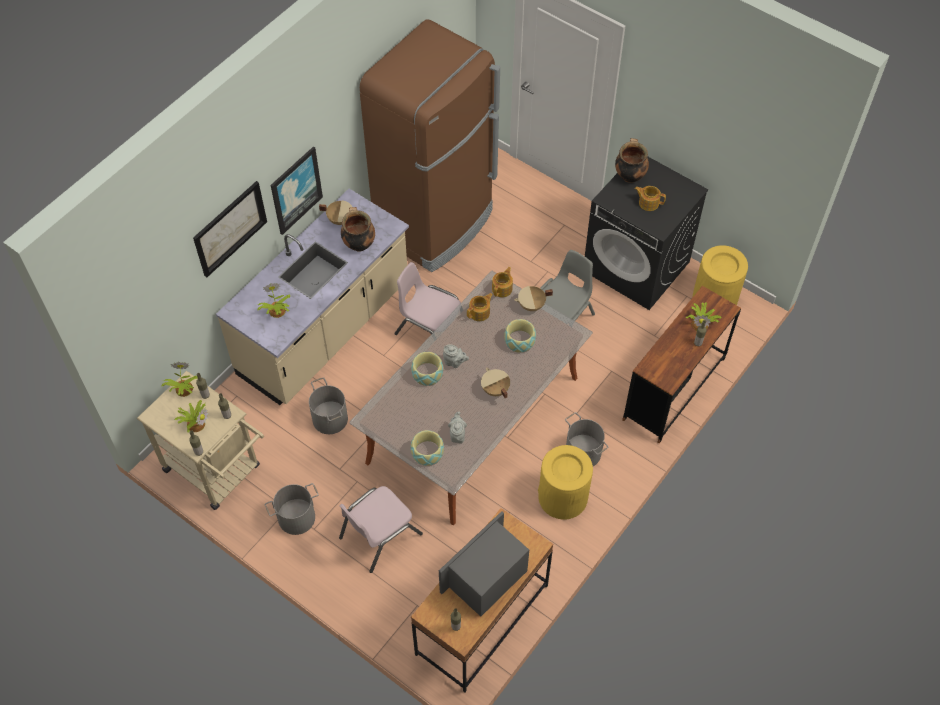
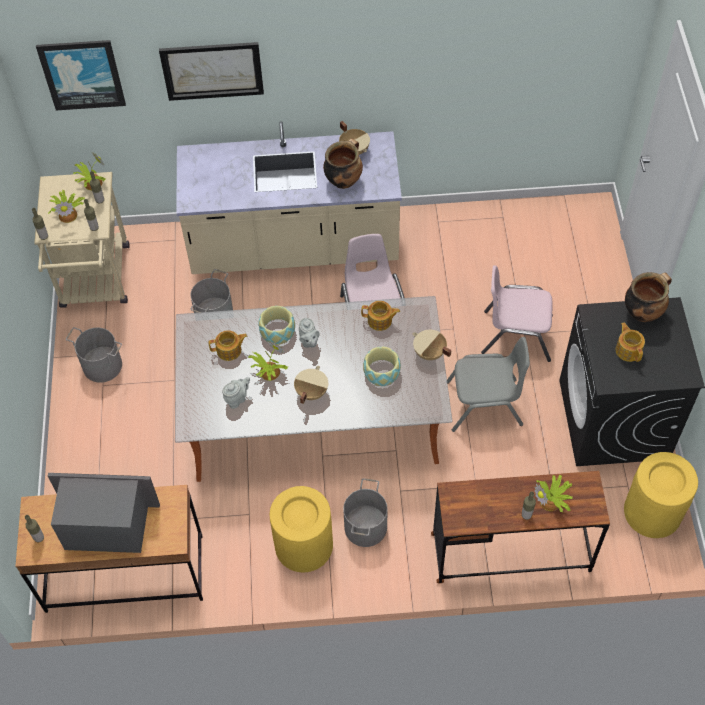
camera: 50 degrees right, 0 degrees up
(276, 311) = (218, 180): potted plant -> potted plant (268, 372)
(295, 190) = (314, 86): picture -> picture (82, 74)
(379, 535) = (138, 435): pink chair -> pink chair (516, 334)
(427, 453) = (198, 391): bowl -> none
(435, 224) = (483, 237): brown fridge -> none
(502, 288) = (423, 318): teapot -> teapot (229, 350)

